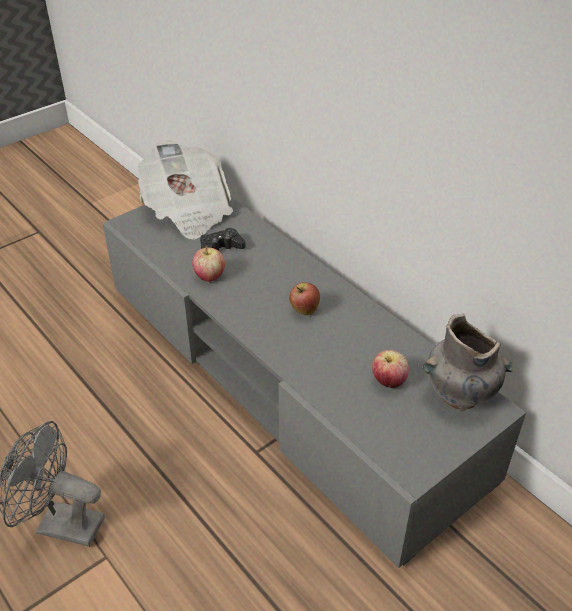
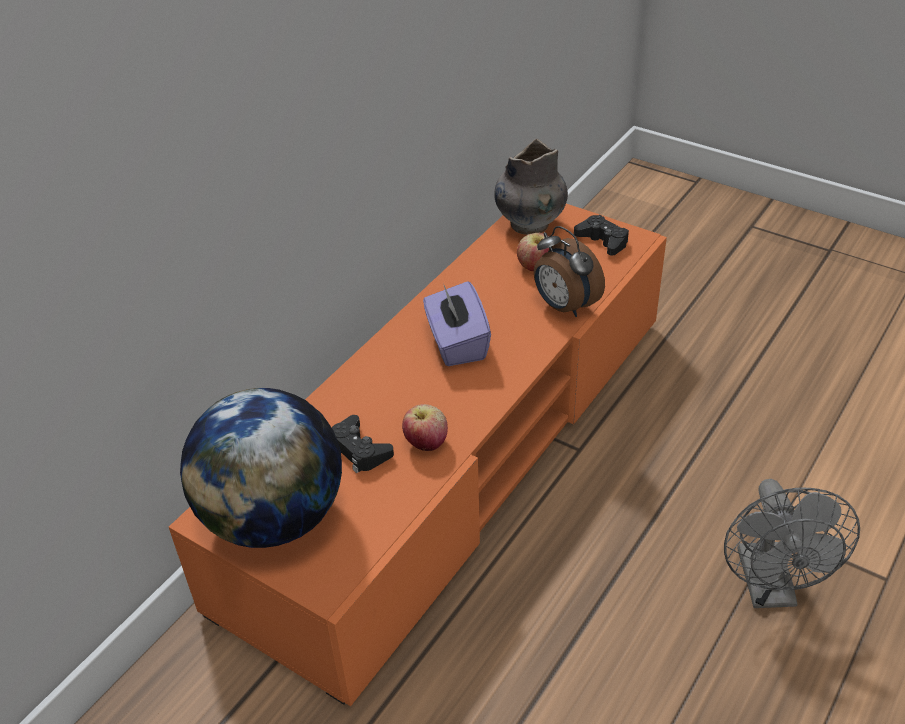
camera: 105 degrees left, 0 degrees up
(187, 211) = (274, 517): newspaper -> globe
(286, 376) = (456, 453): grey tv stand -> orange tv stand
(304, 310) = (456, 343): apple -> purple tissue box
(323, 384) = (564, 306): none -> alarm clock
(417, 444) = (602, 241): none -> black game controller

